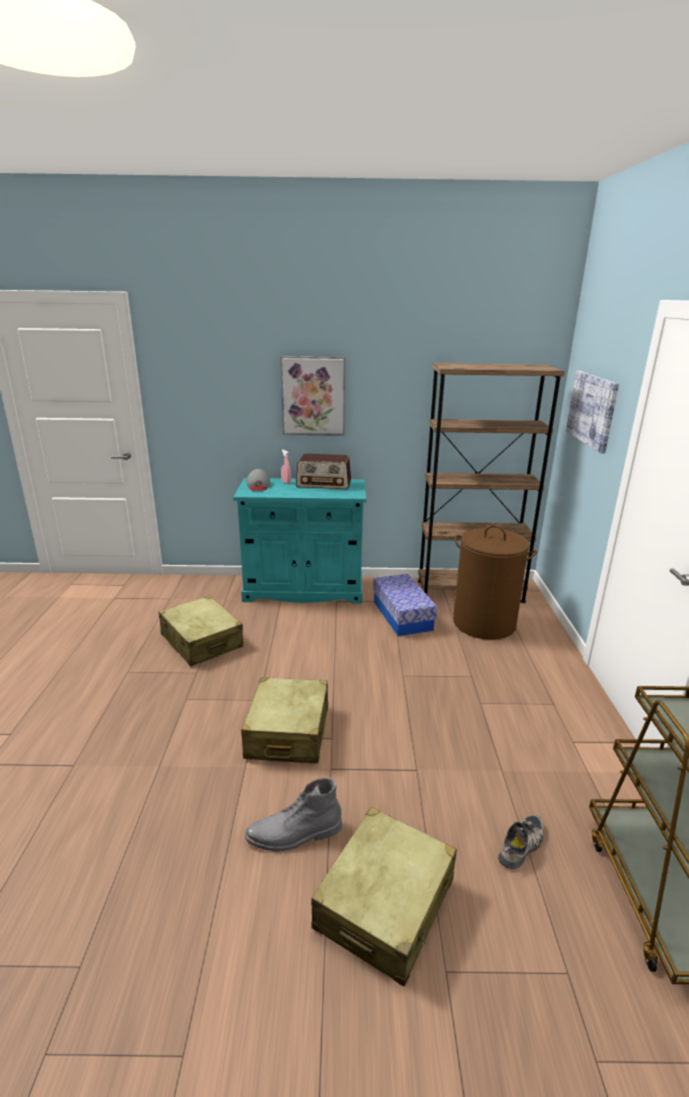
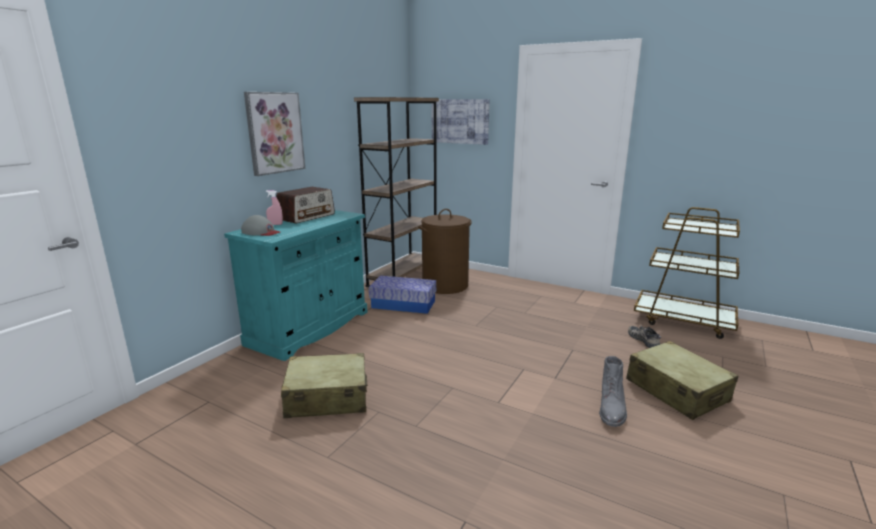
camera: 60 degrees left, 5 degrees down
(288, 732) = (504, 385): beige suitcase -> none

